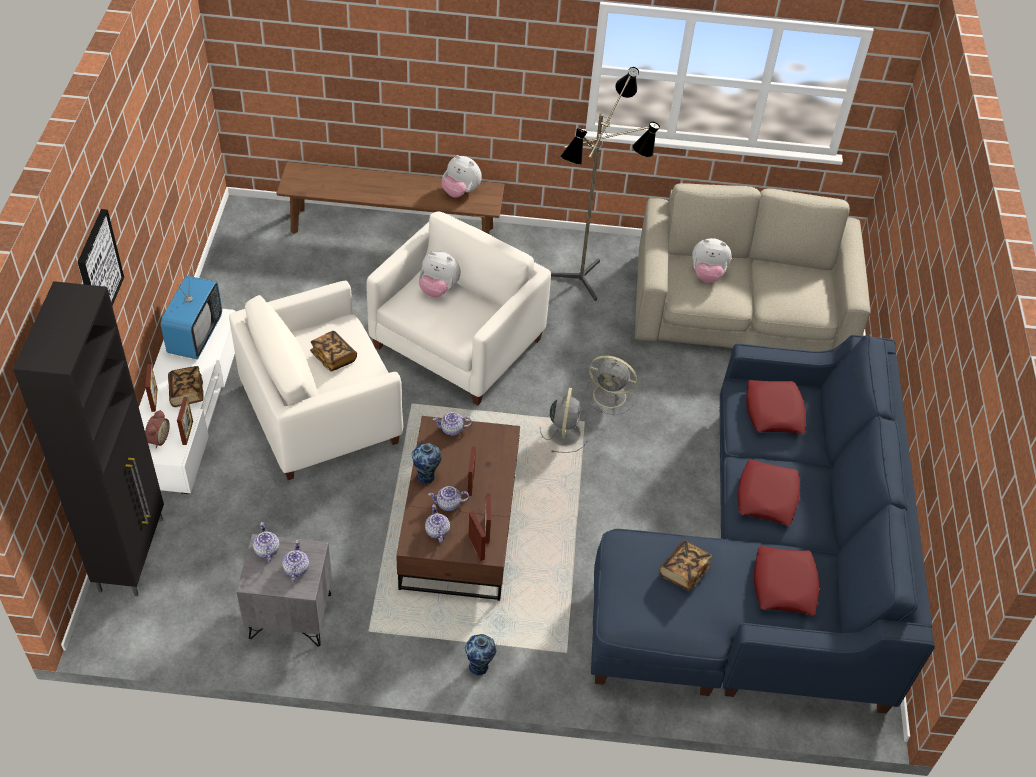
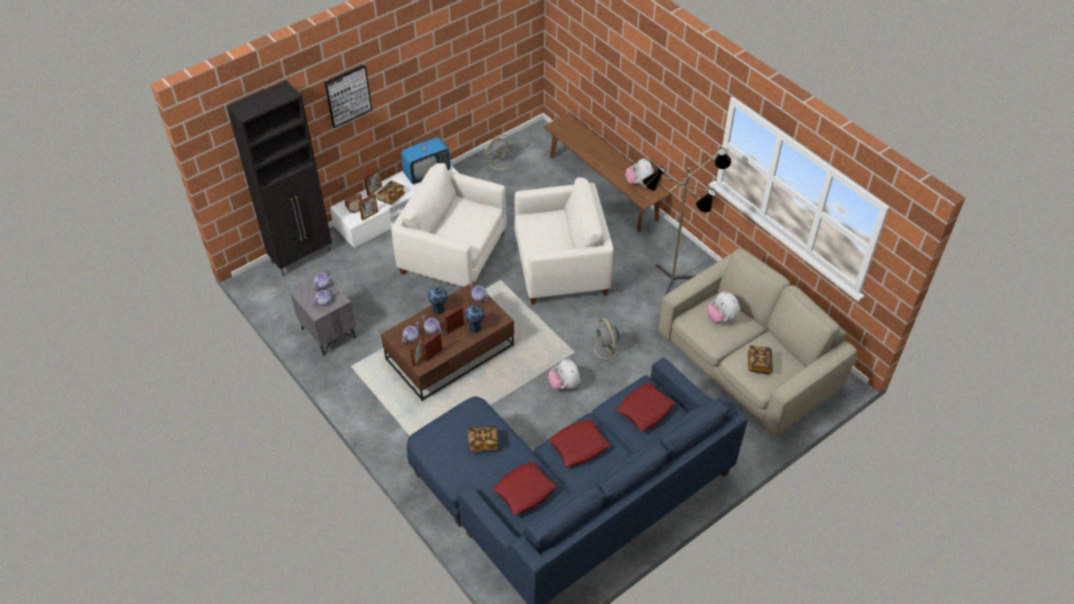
camera: 50 degrees right, 0 degrees up
(333, 357) = (462, 222): book -> book (759, 364)
(438, 289) = (555, 224): plush toy -> plush toy (564, 384)
(479, 666) = (376, 421): vase -> vase (475, 328)
(564, 432) = (557, 349): grey fan -> grey fan (499, 162)

